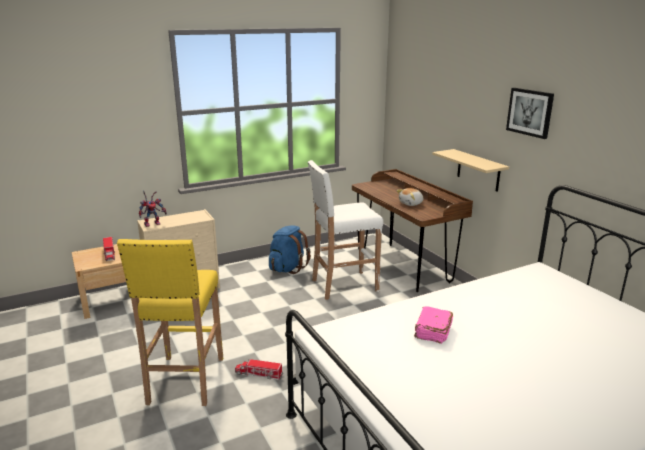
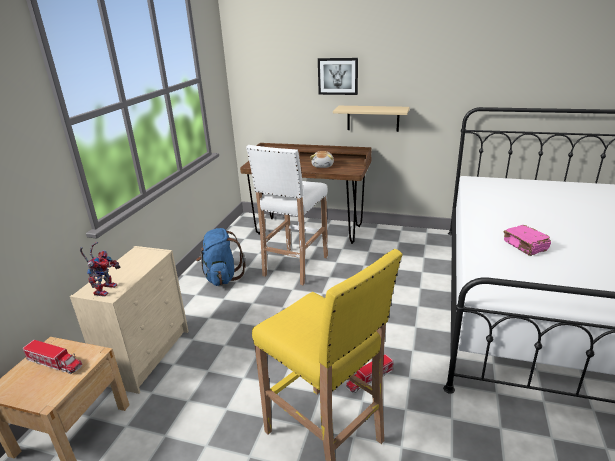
camera: 45 degrees left, 5 degrees up
(530, 112) = (427, 54): picture -> picture (338, 76)

